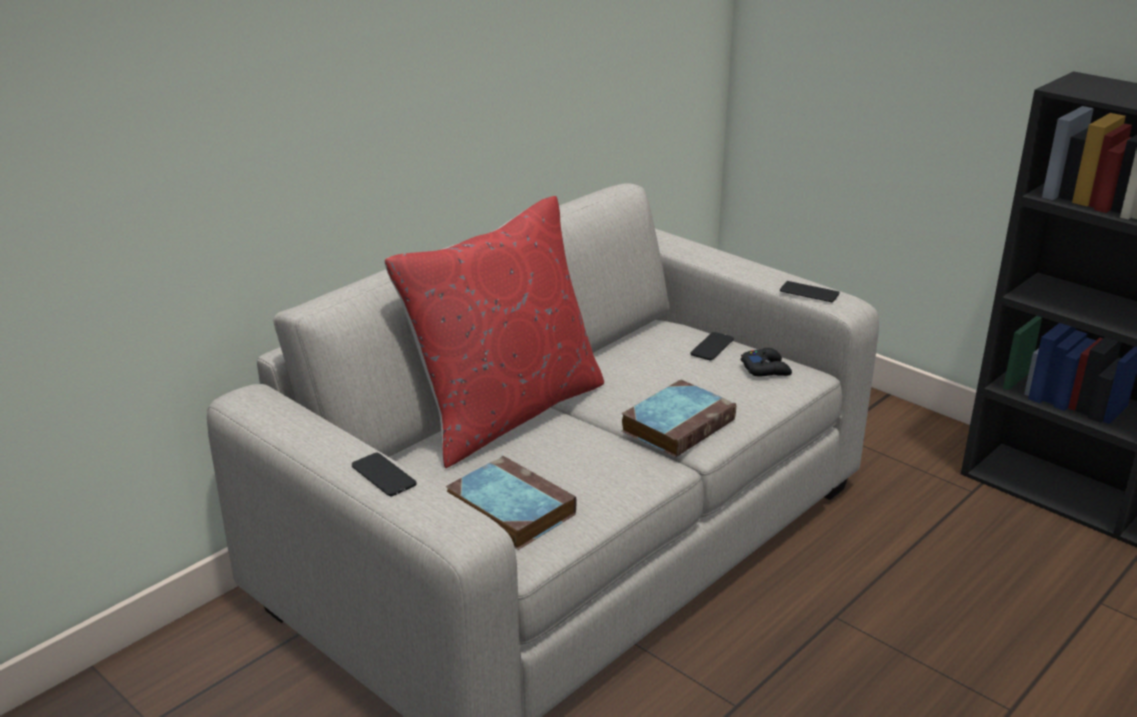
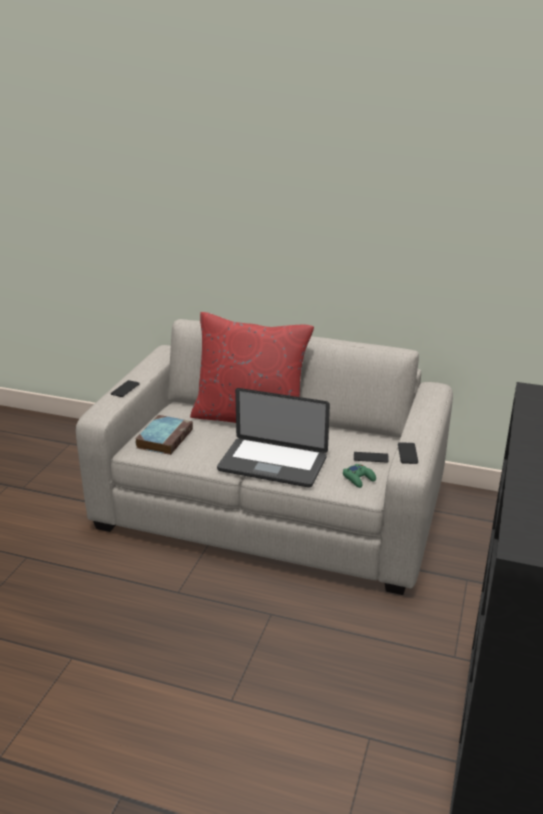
camera: 65 degrees right, 0 degrees up
(679, 424) = (272, 464): book -> laptop
(766, 369) = (359, 479): black game controller -> green game controller

